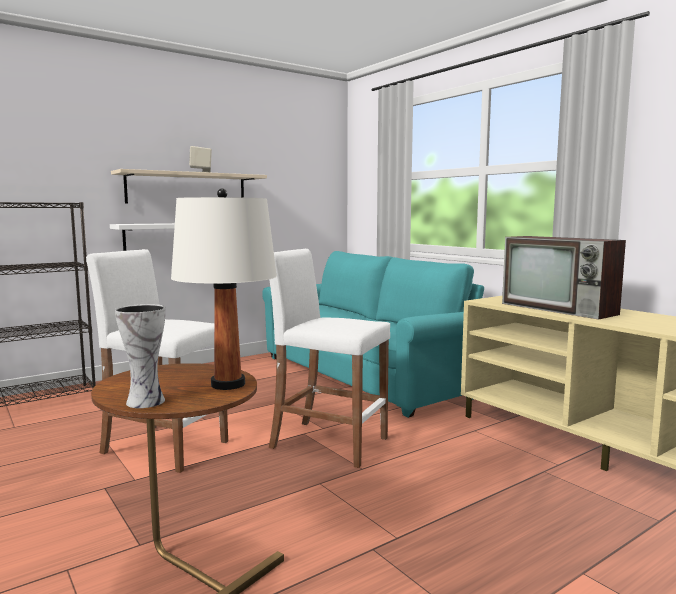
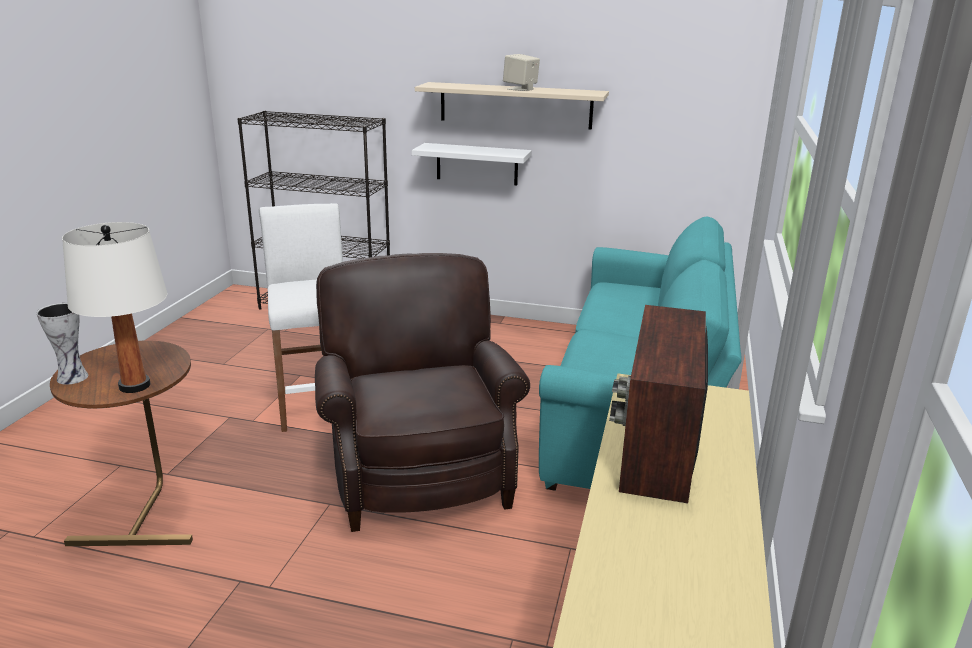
camera: 50 degrees right, 15 degrees up
(328, 443) = (418, 470): white stool -> brown armchair

